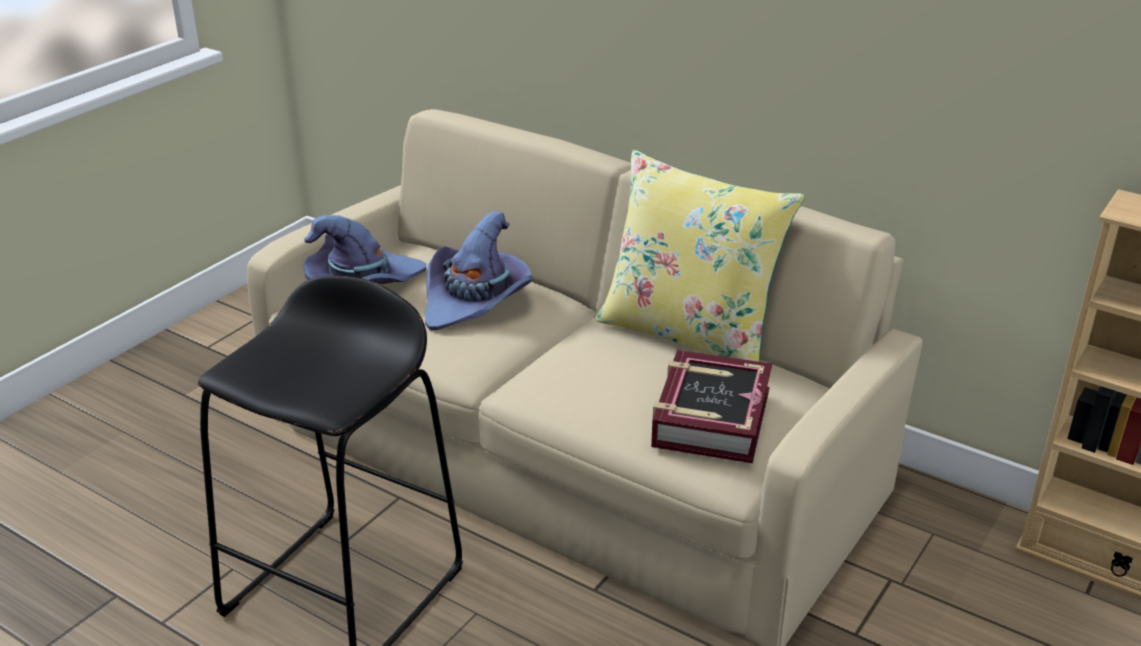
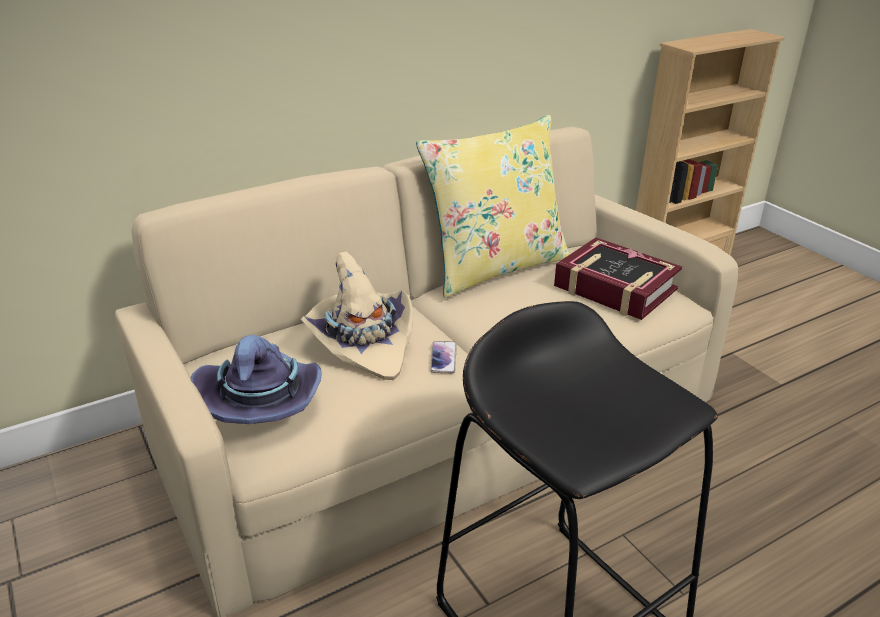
camera: 65 degrees left, 0 degrees up
(476, 300) = (363, 342): purple hat -> beige hat
(485, 346) = (443, 358): none -> phone

